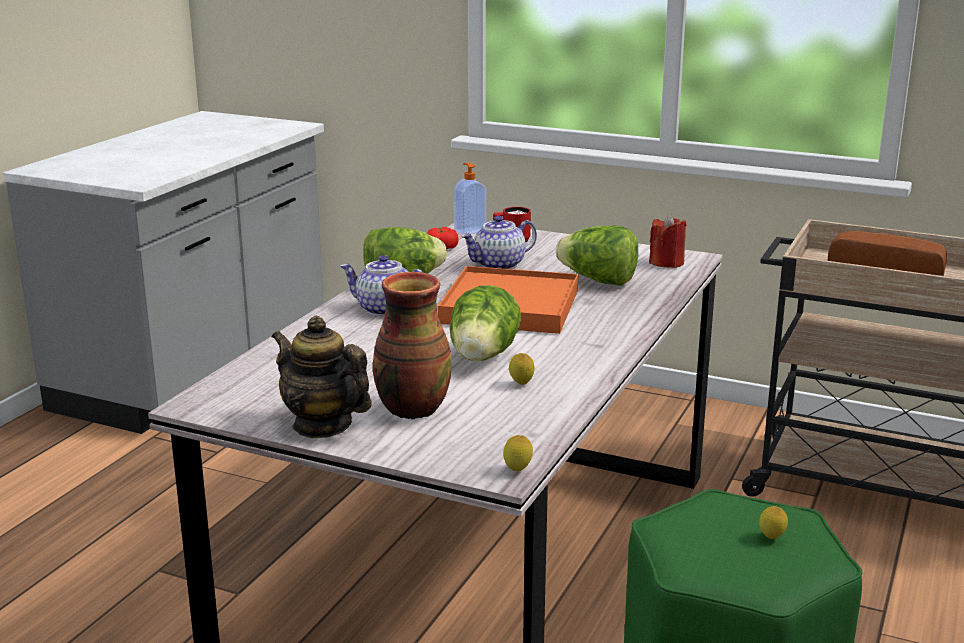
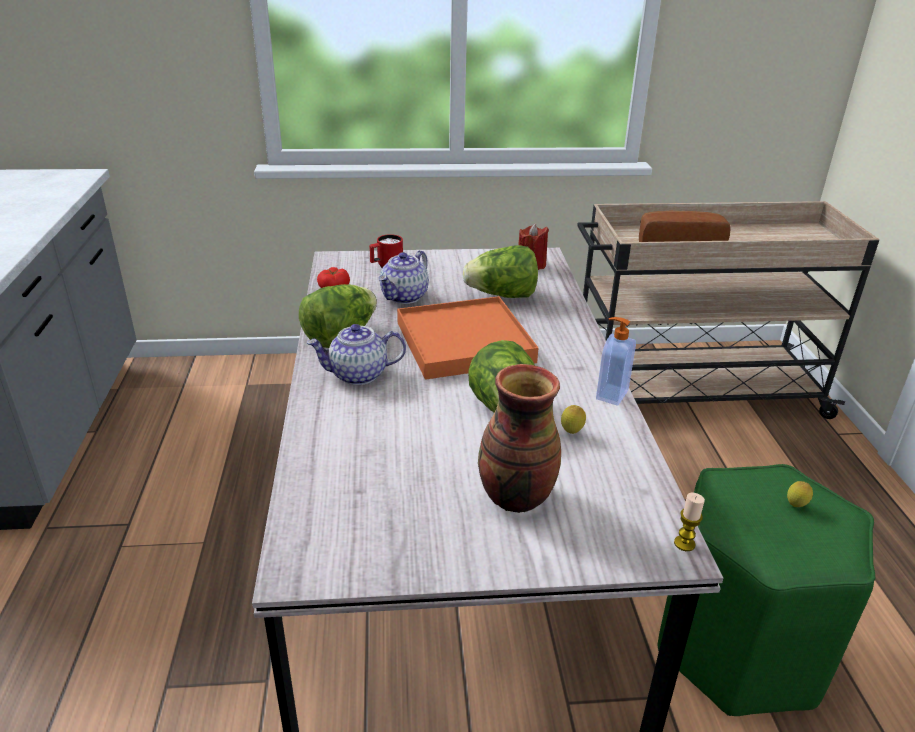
camera: 30 degrees left, 10 degrees up
(322, 425) = (457, 551): teapot -> none
(469, 231) = (338, 263): soap dispenser -> soap dispenser (610, 394)
(517, 471) = (684, 543): lemon -> candle

